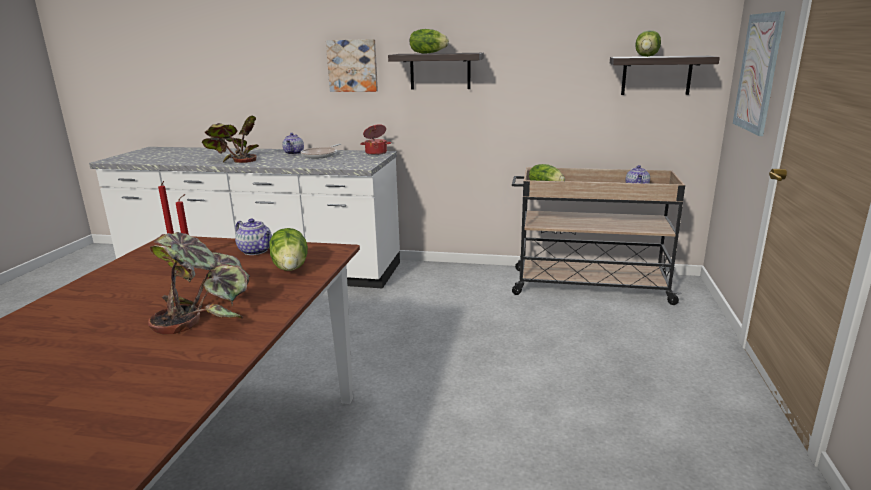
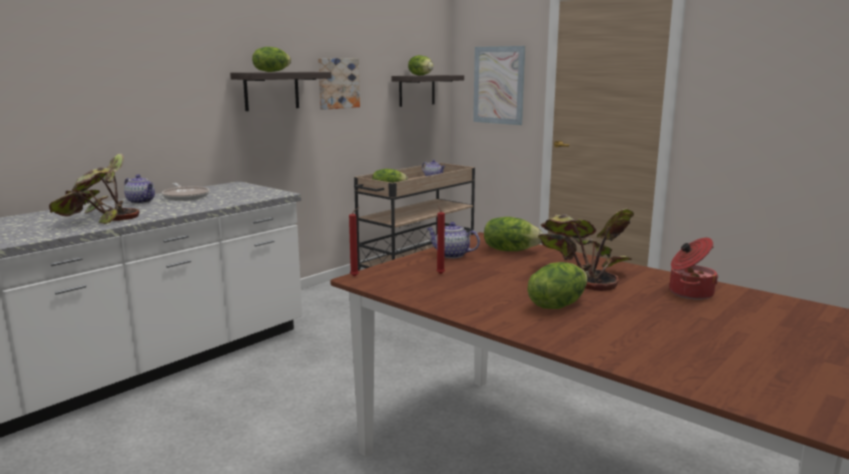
camera: 60 degrees left, 5 degrees down
(99, 316) = (557, 305): none -> lettuce
(256, 251) = (451, 255): teapot -> teapot turned 135 degrees counterclockwise
(353, 65) = (181, 86): picture -> picture (337, 83)
(376, 153) = (230, 185): cooking pot -> cooking pot (689, 293)

